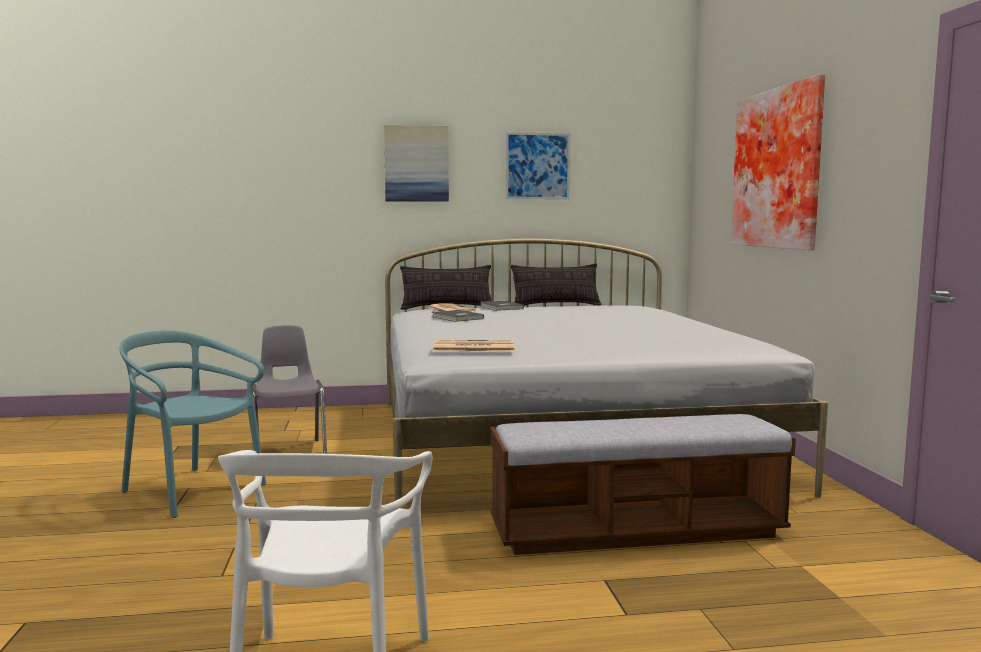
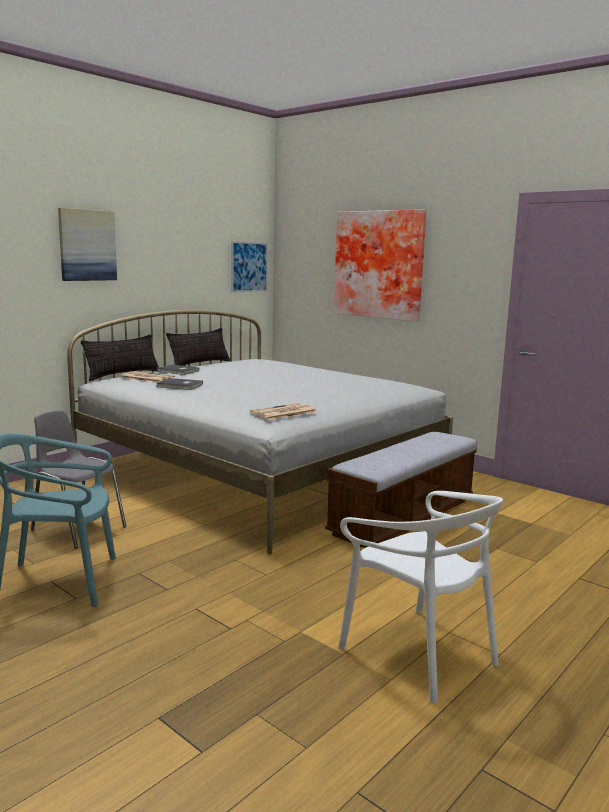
camera: 40 degrees left, 5 degrees up
(537, 166) = (179, 249): picture -> picture (249, 267)

